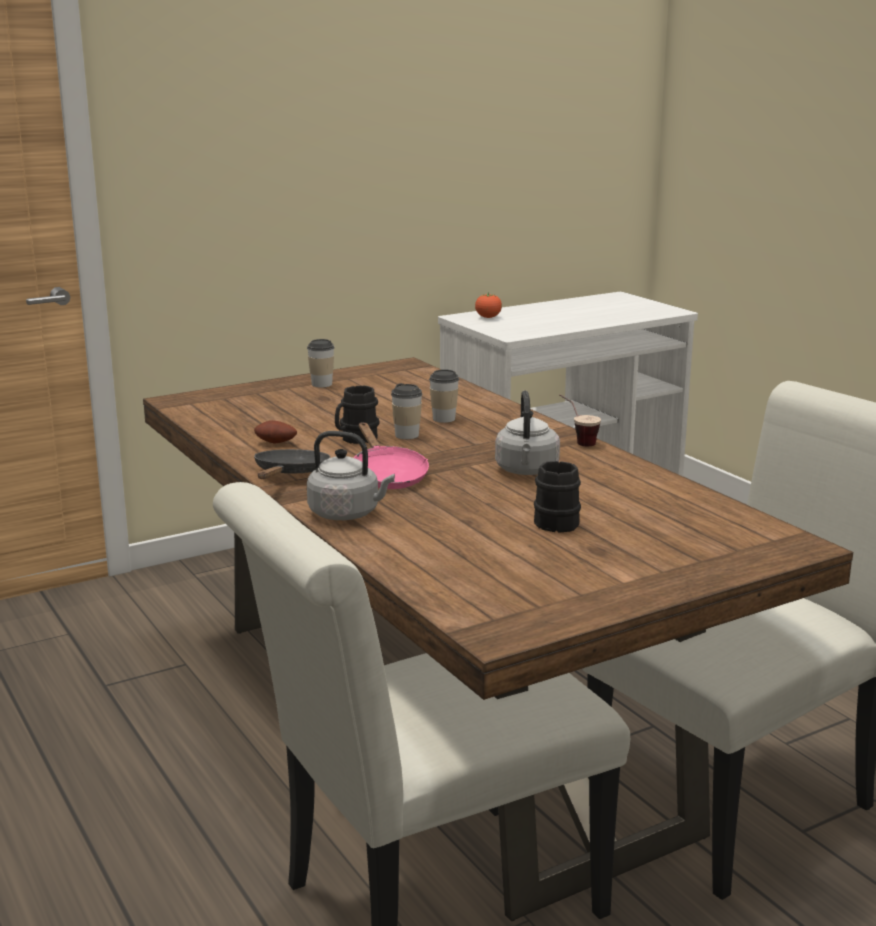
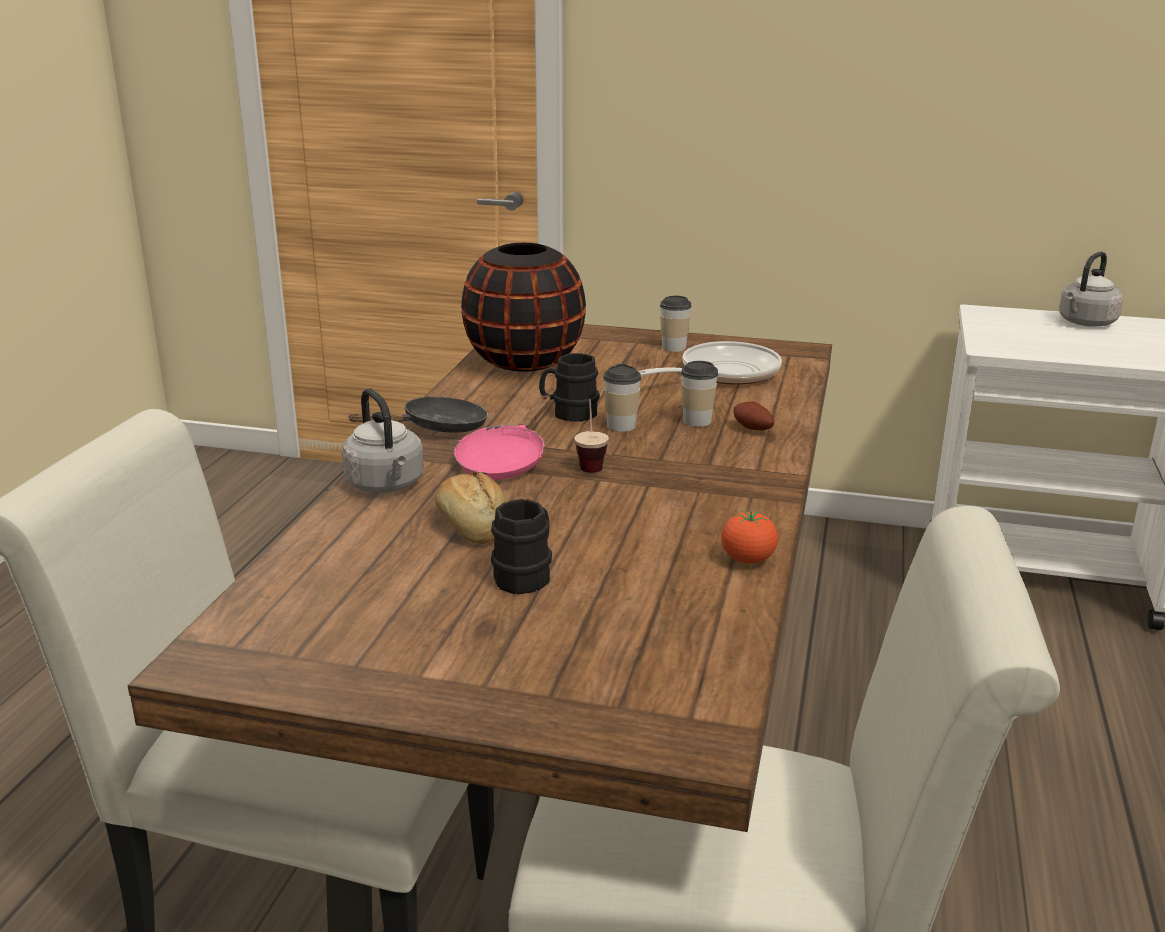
camera: 45 degrees right, 5 degrees up
(241, 420) = (524, 362): none -> black vase
(275, 443) = (497, 394): potato -> potato (751, 429)
(391, 390) = (722, 373): none -> frying pan
(461, 512) = (472, 526): none -> bread
(488, 317) = (1015, 320): tomato -> tomato (747, 560)
(527, 471) = (636, 509): grey kettle -> grey kettle (1085, 323)
(577, 441) = (769, 497): cup -> cup (590, 462)

